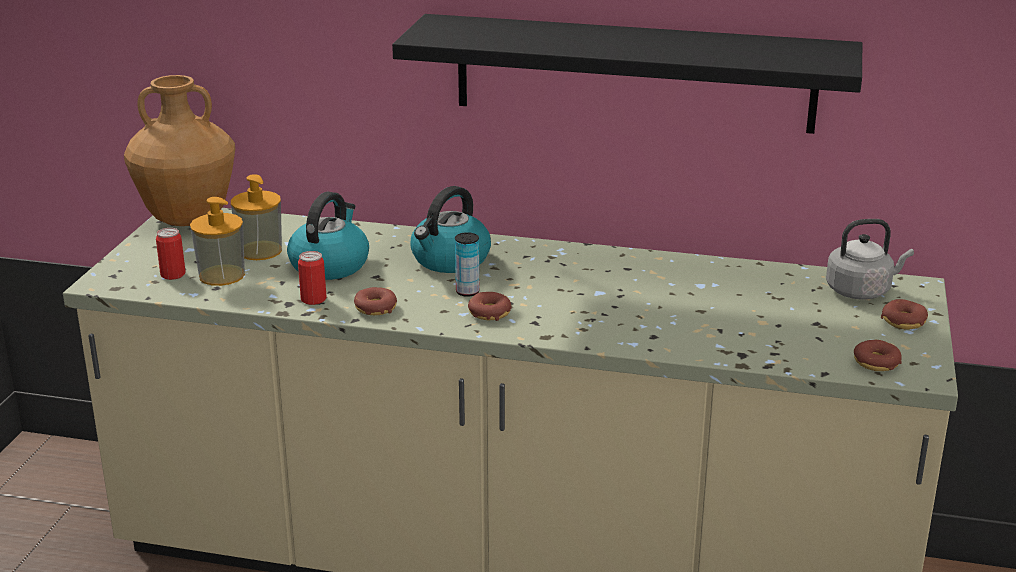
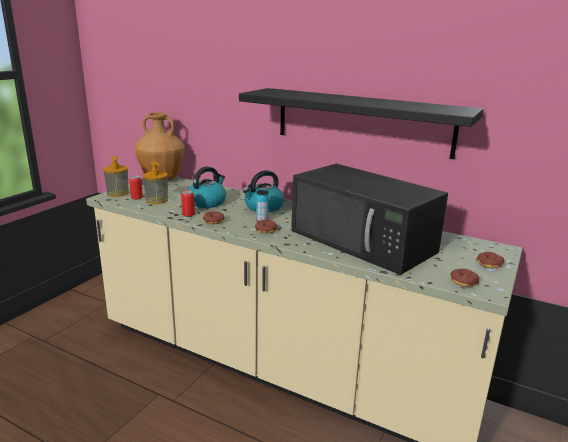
camera: 15 degrees right, 5 degrees down
(260, 250) = (181, 193): soap dispenser -> soap dispenser (118, 193)
(679, 309) = (364, 241): none -> black microwave
(861, 291) = (470, 246): grey kettle -> none

